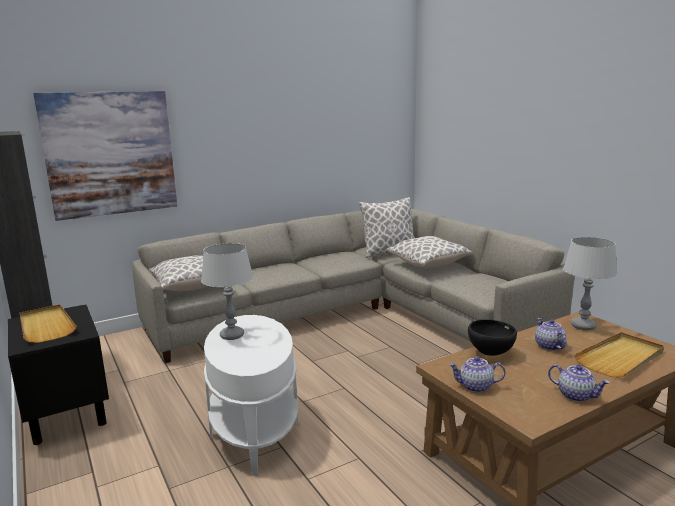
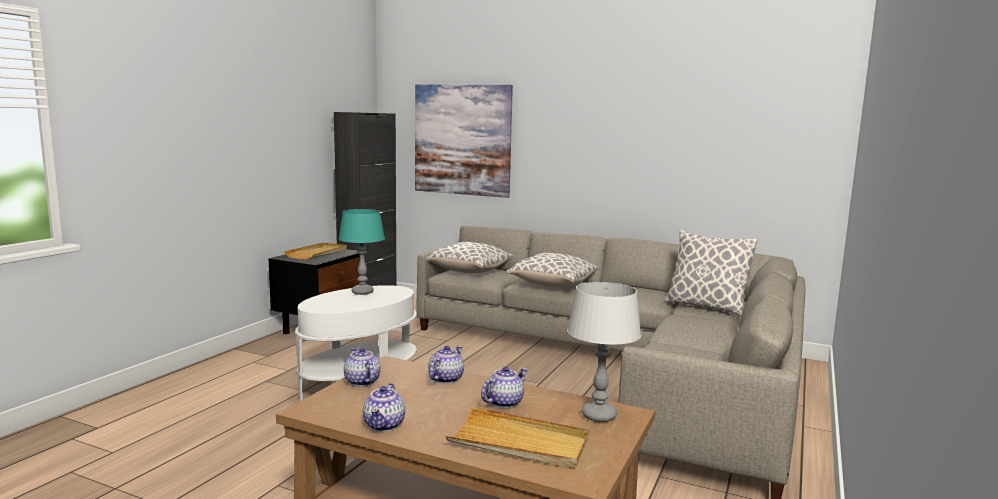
camera: 55 degrees right, 5 degrees down
(232, 336) = (362, 292): grey table lamp -> turquoise table lamp
(428, 264) = (699, 326): pillow -> pillow (552, 284)
(490, 354) = (445, 378): black bowl -> teapot

